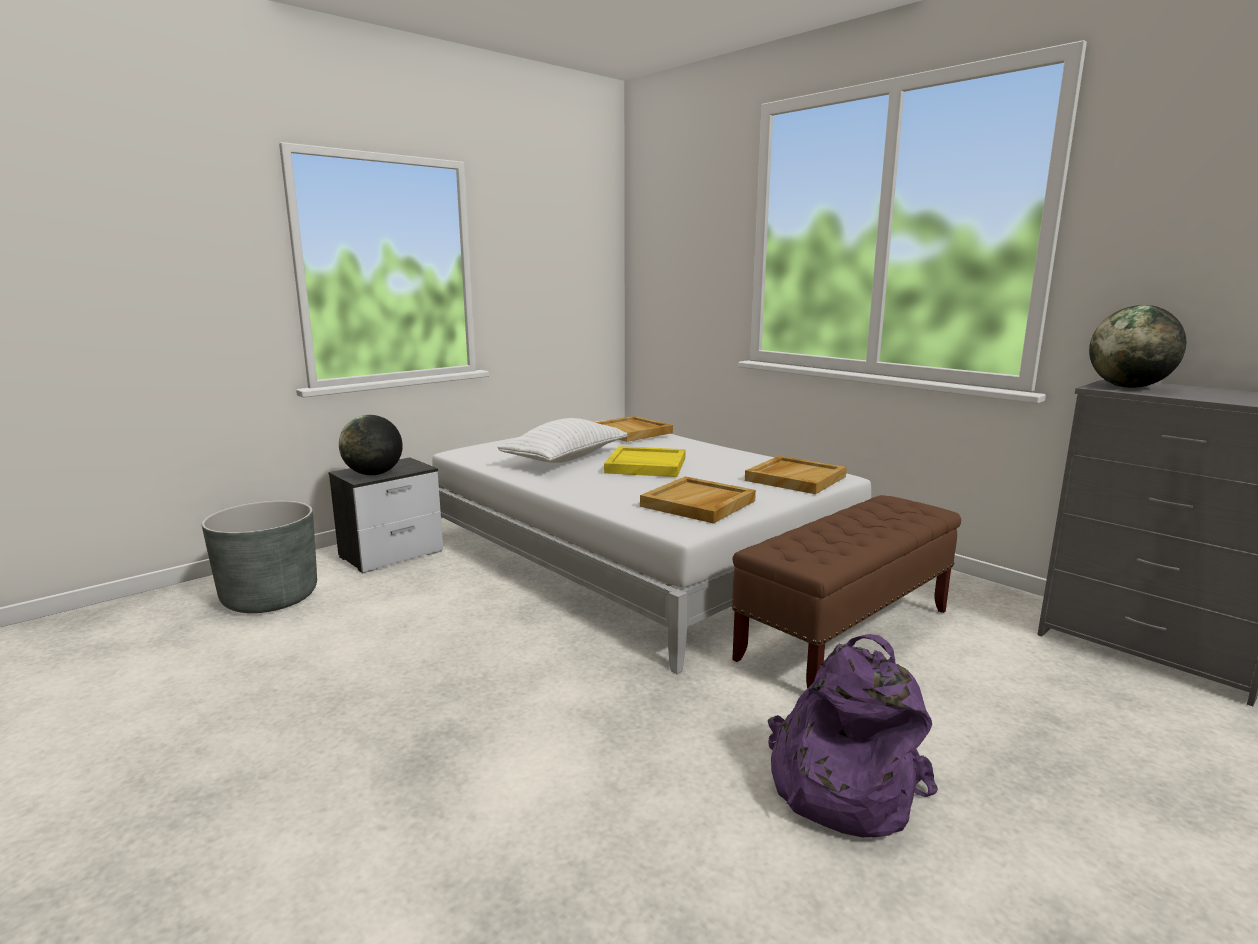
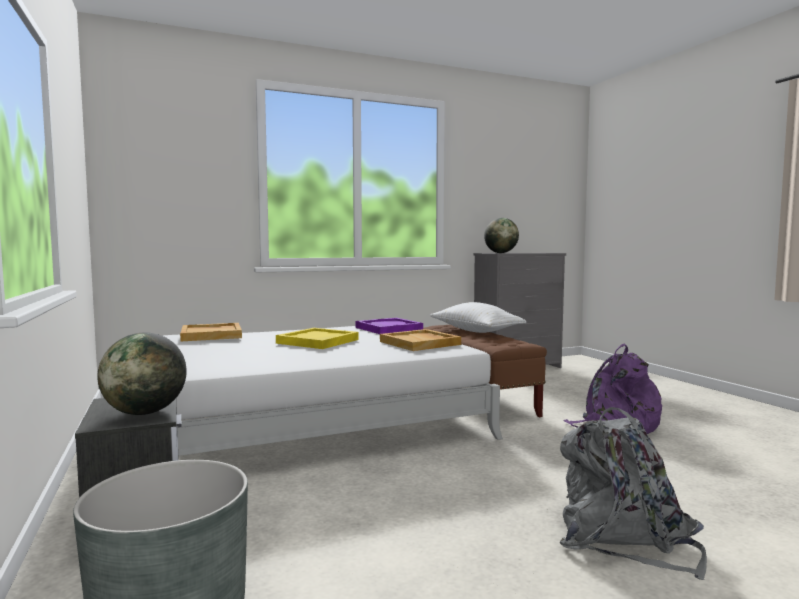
camera: 70 degrees left, 10 degrees down
(386, 782) = (624, 539): none -> grey backpack
(565, 459) = (254, 354): white pillow -> white pillow (475, 331)
(795, 478) = (388, 328): beige tray -> purple tray

